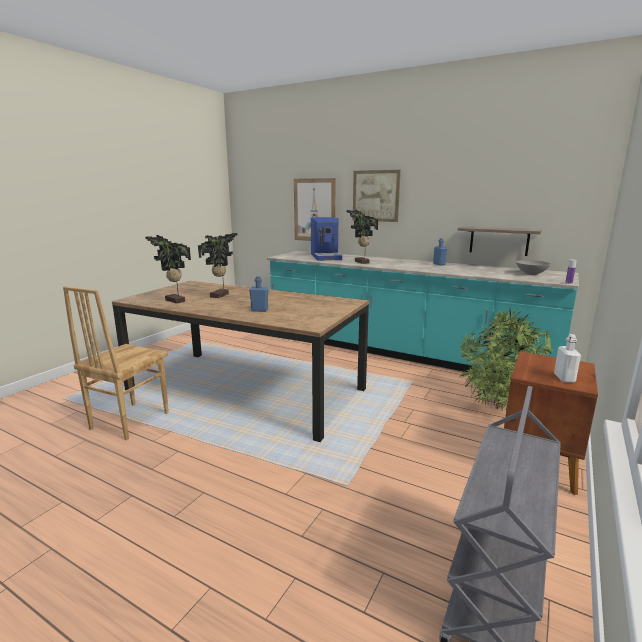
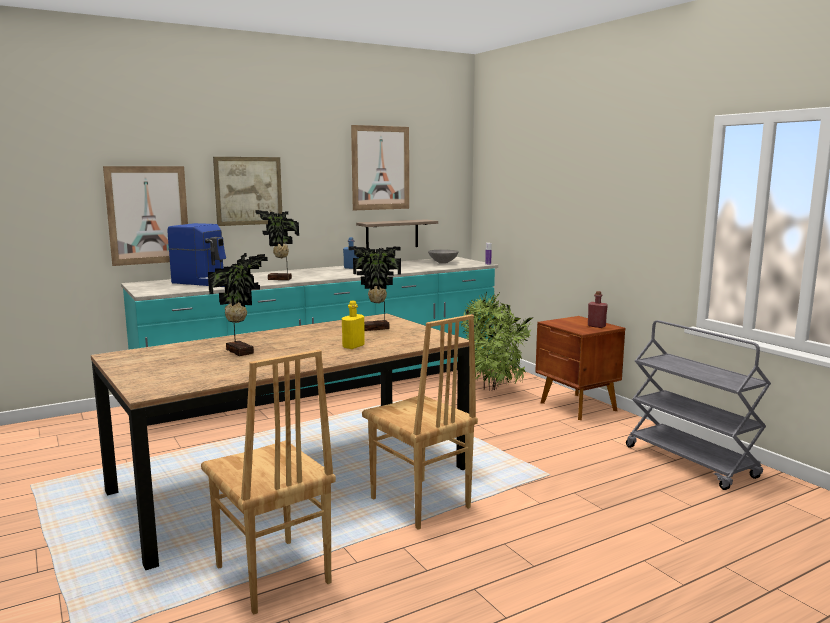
camera: 60 degrees left, 5 degrees down
(174, 301) = (221, 372): potted plant -> potted plant (376, 329)
(243, 439) = (419, 504): none -> brown chair
(259, 310) = (353, 346): blue bottle -> yellow bottle
(494, 177) = (380, 168): none -> picture
(564, 378) = (596, 326): white bottle -> red bottle

